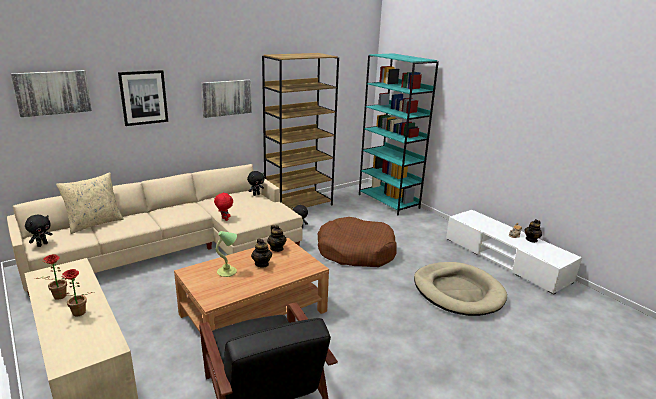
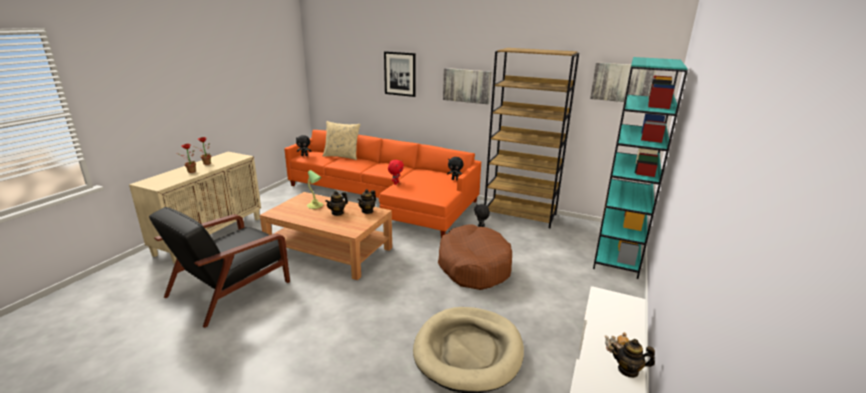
camera: 60 degrees right, 0 degrees up
(53, 92) = (347, 61): picture -> picture (622, 82)
(178, 247) = (387, 198): beige sofa -> orange sofa

